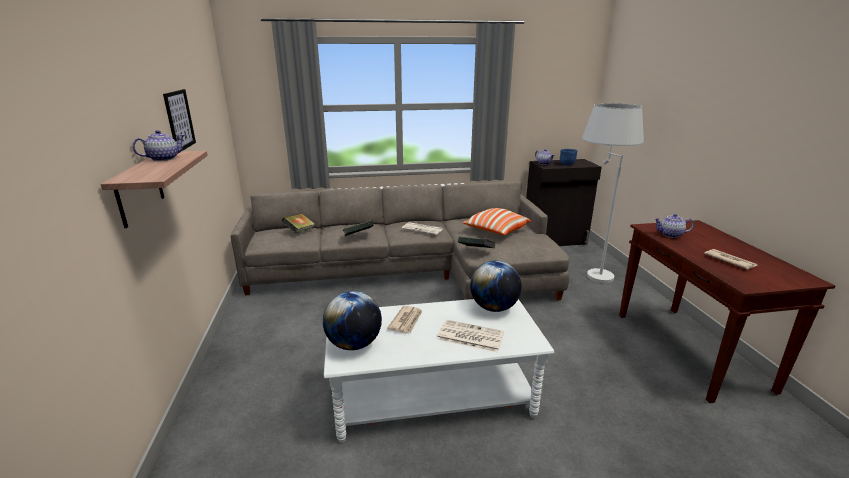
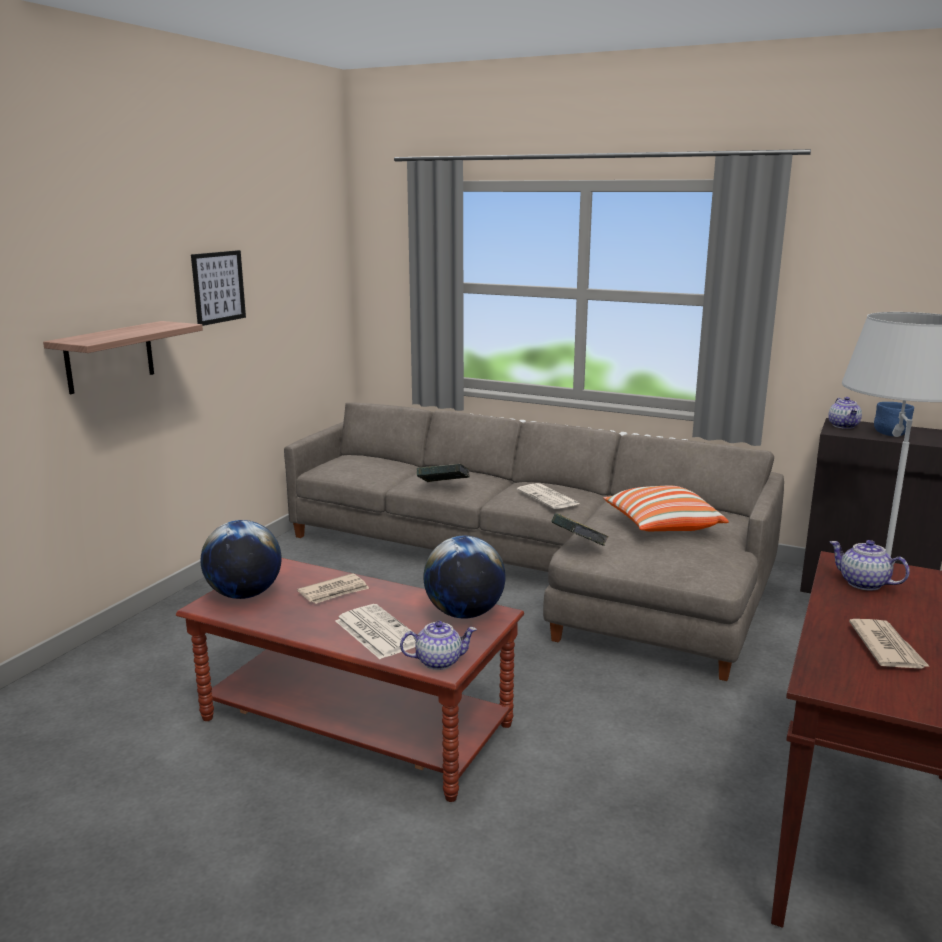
camera: 35 degrees right, 5 degrees down
(164, 158) = (144, 327): teapot -> teapot (439, 661)
(299, 231) = (384, 464): book -> none
(433, 397) = (356, 722): white coffee table -> brown coffee table

